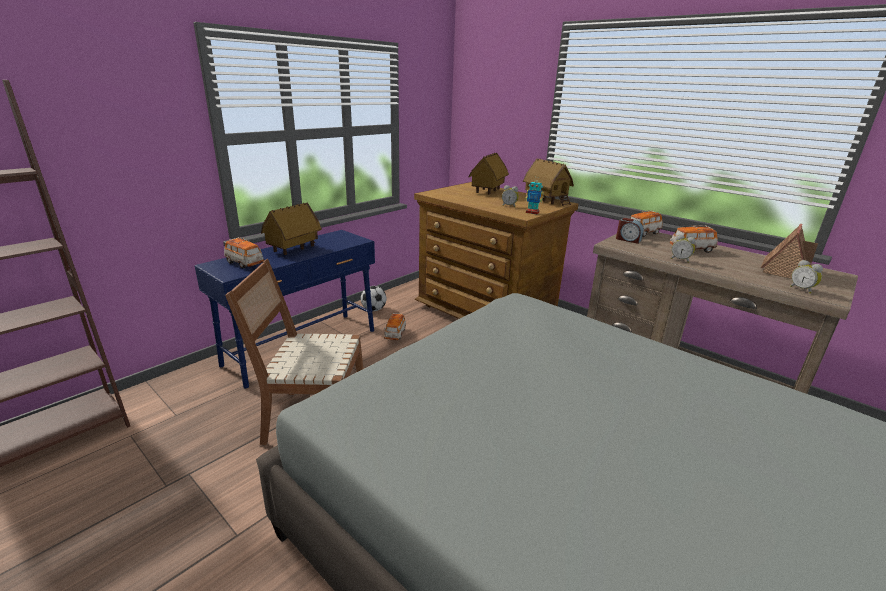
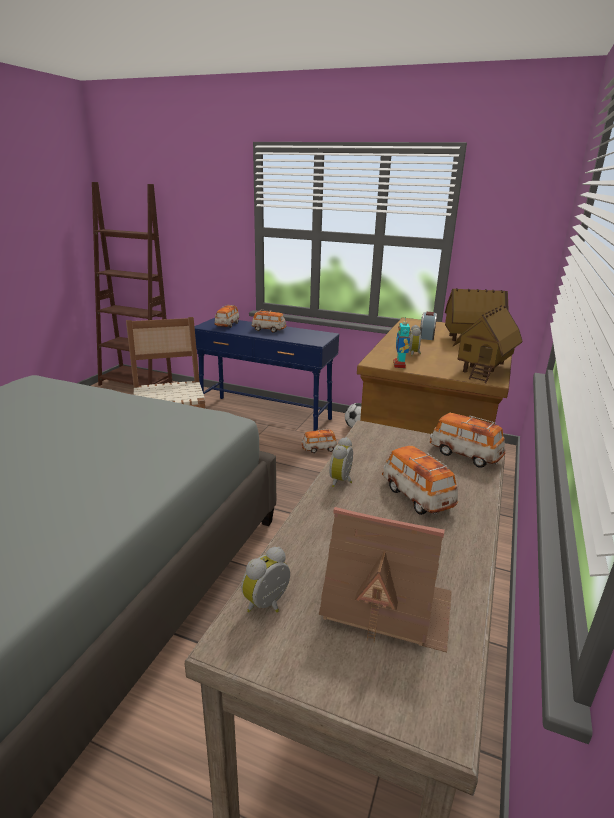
camera: 70 degrees right, 0 degrees up
(294, 249) = (269, 330): toy house -> toy car
(628, 239) = (408, 442): alarm clock -> alarm clock (426, 336)

